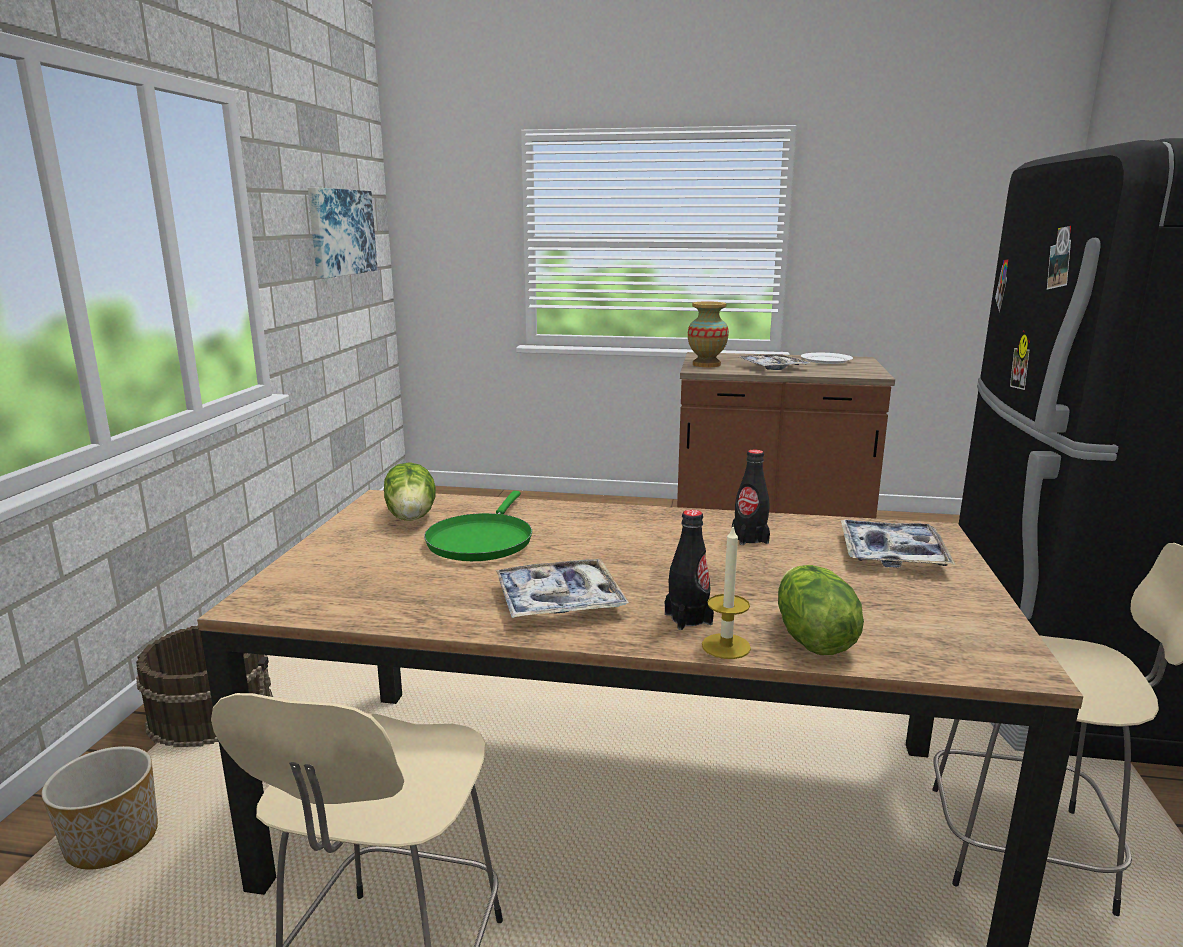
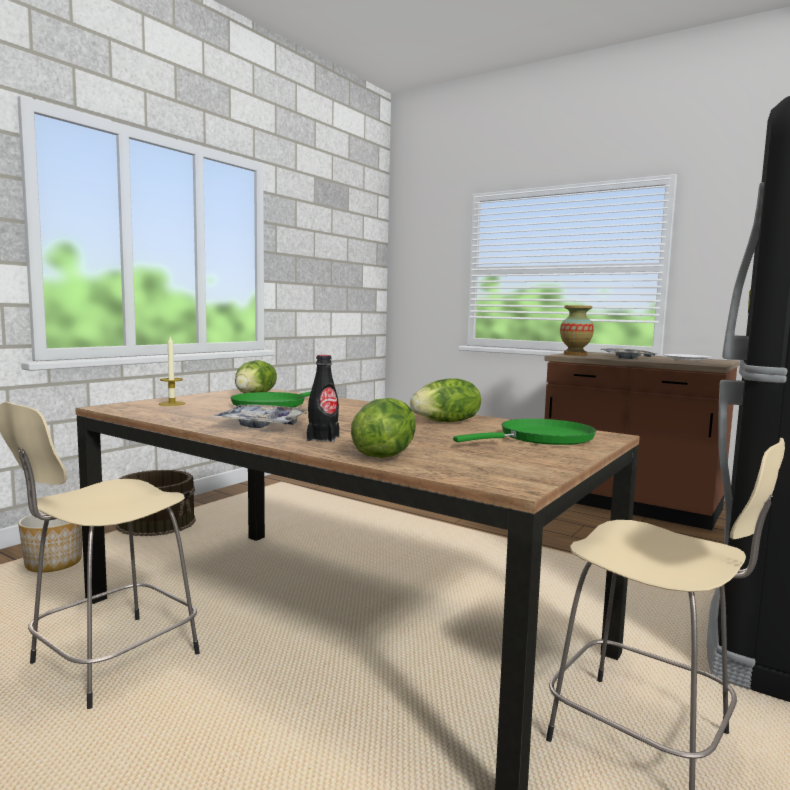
camera: 25 degrees right, 10 degrees down
(341, 232) = (341, 259): picture -> none
(726, 646) = (320, 448): candle -> candle (172, 403)
(750, 538) = (447, 422): black bottle -> lettuce
(892, 554) = (541, 438): tray -> green frying pan

